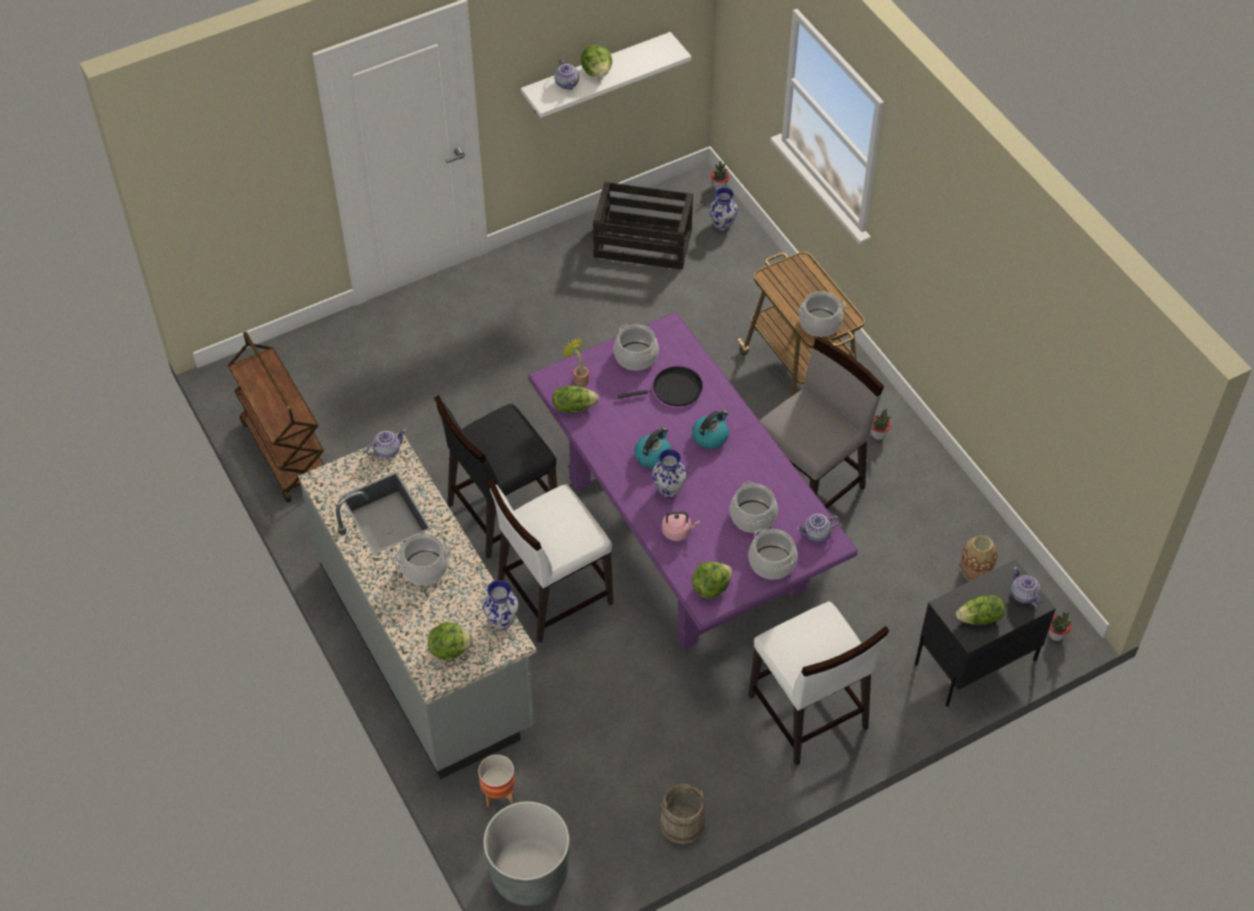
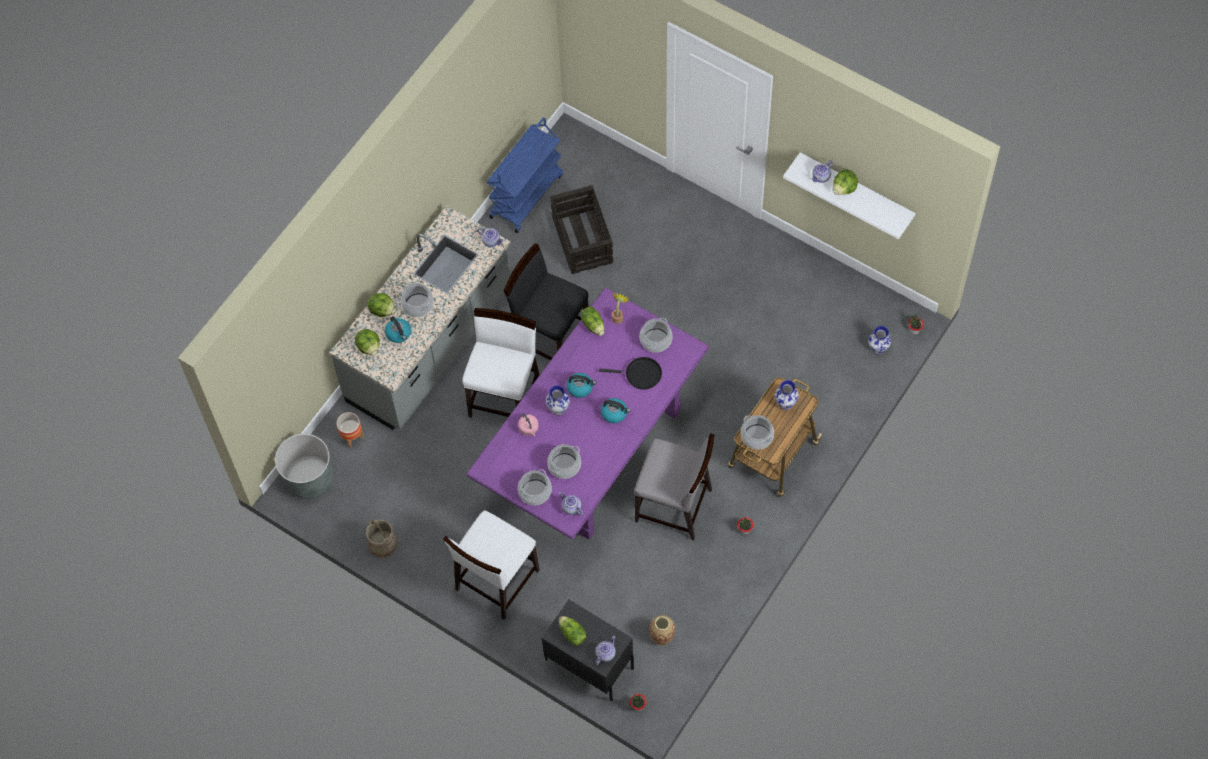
camera: 65 degrees right, 10 degrees up
(285, 452) = (526, 195): brown cart -> blue cart
(453, 606) = (399, 333): none -> kettle
(501, 620) = (403, 363): vase -> vase (785, 403)
(553, 594) = (505, 396): white chair -> white chair turned 75 degrees clockwise
(644, 244) = (828, 308): crate -> crate (582, 240)
(673, 390) = (640, 374): black frying pan -> black frying pan turned 45 degrees counterclockwise
(710, 587) = (497, 466): lettuce -> lettuce (382, 310)

